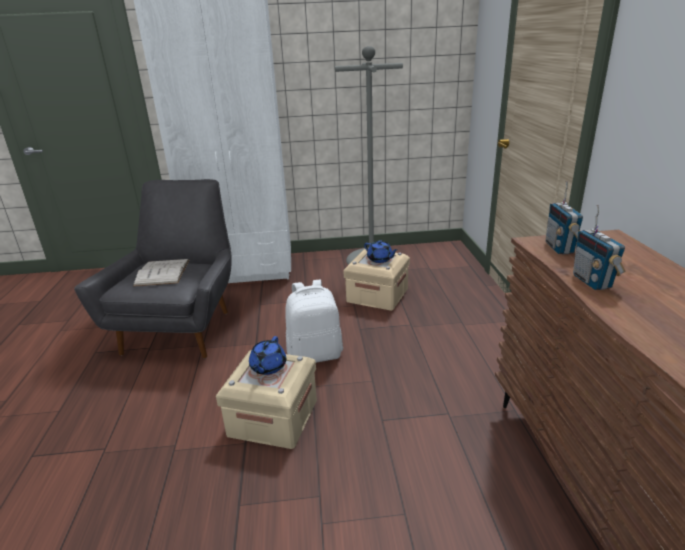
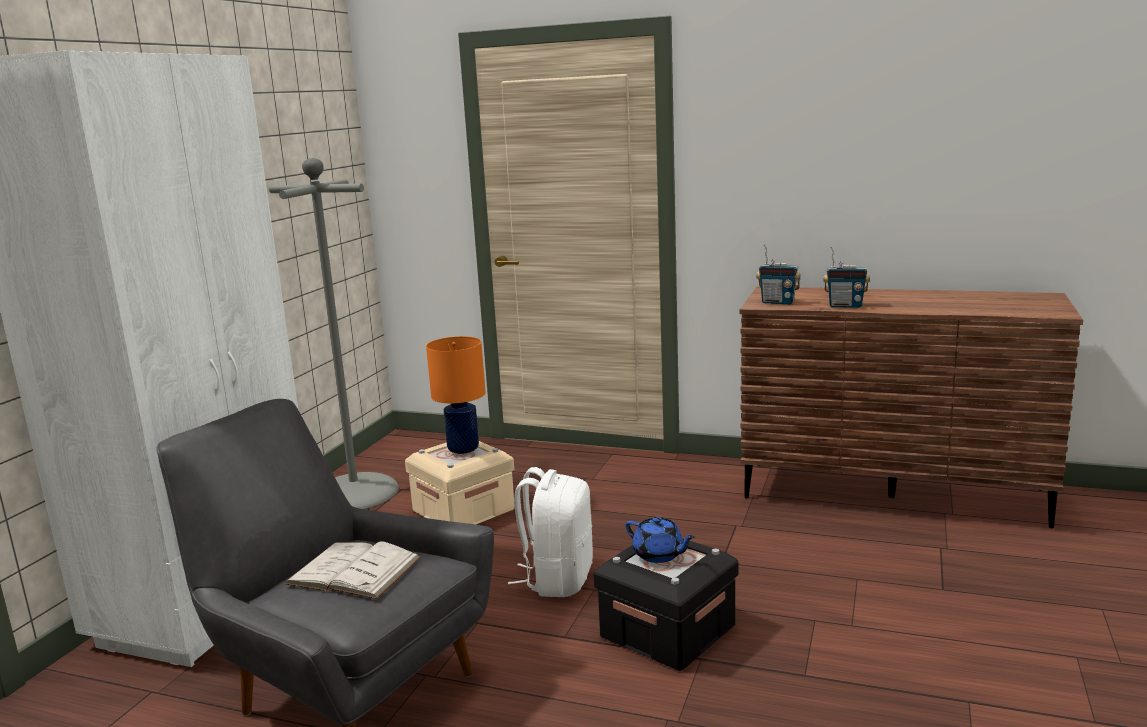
camera: 65 degrees left, 10 degrees down
(273, 418) = (667, 631): beige storage box -> black storage box
(380, 259) = (463, 450): blue teapot -> orange table lamp

